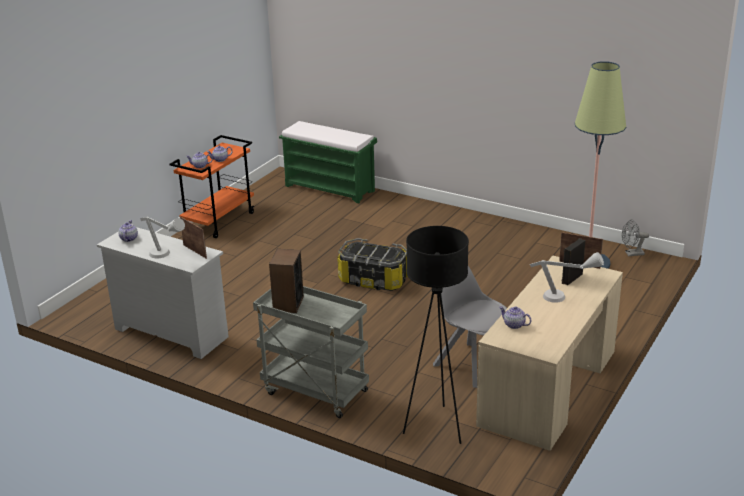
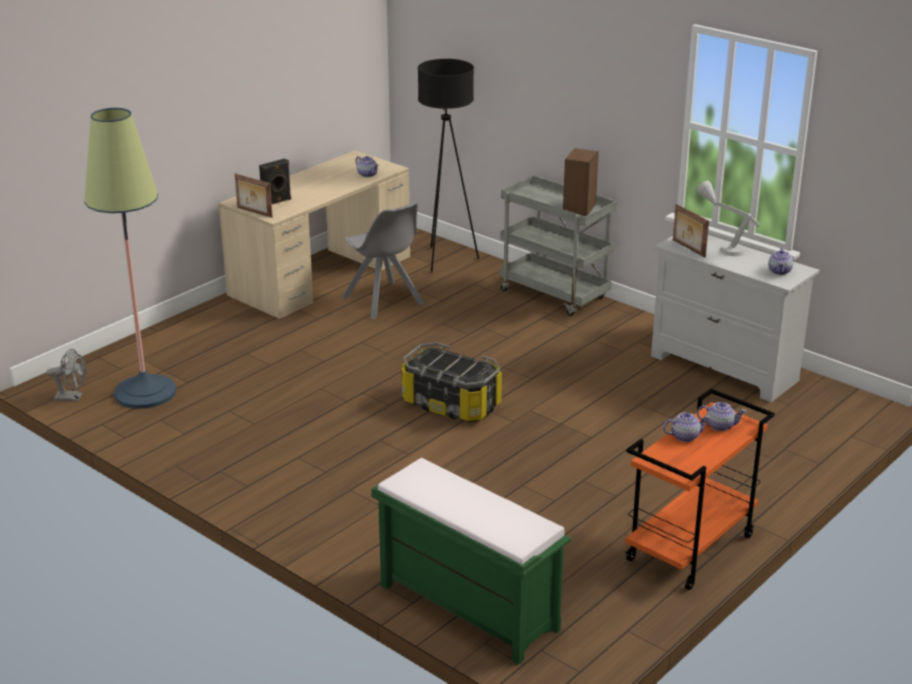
camera: 170 degrees left, 0 degrees up
(565, 298) = (300, 188): grey table lamp -> none

